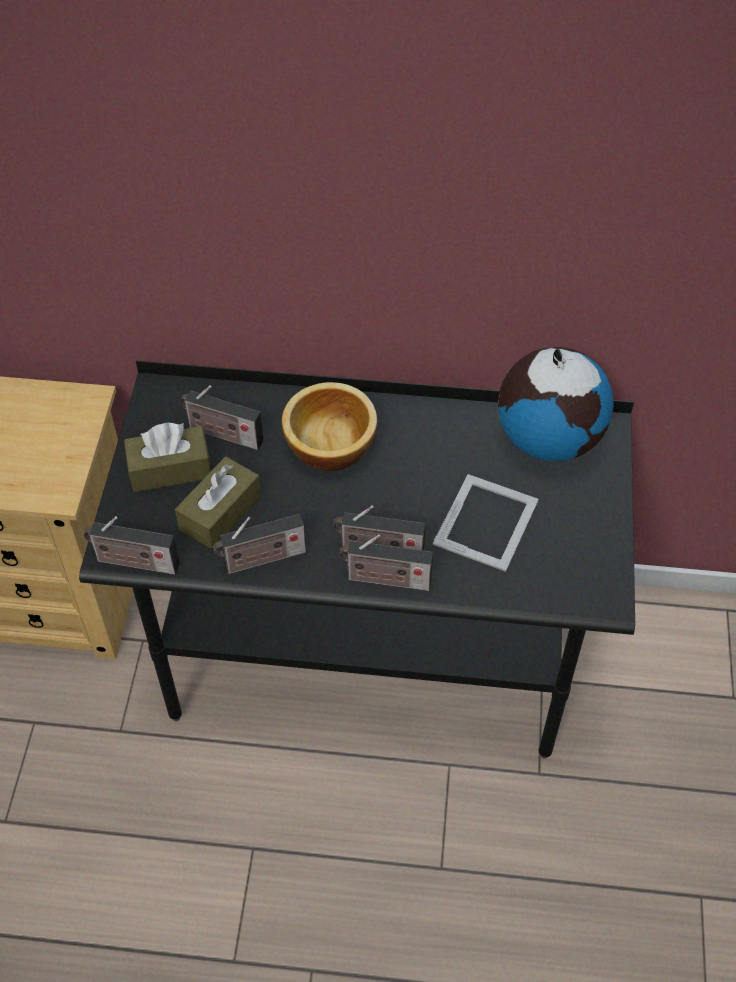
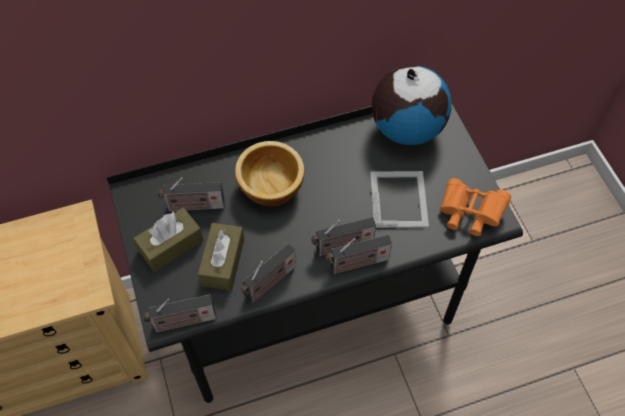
camera: 25 degrees left, 5 degrees up
(571, 576) = (469, 214): none -> orange binoculars

